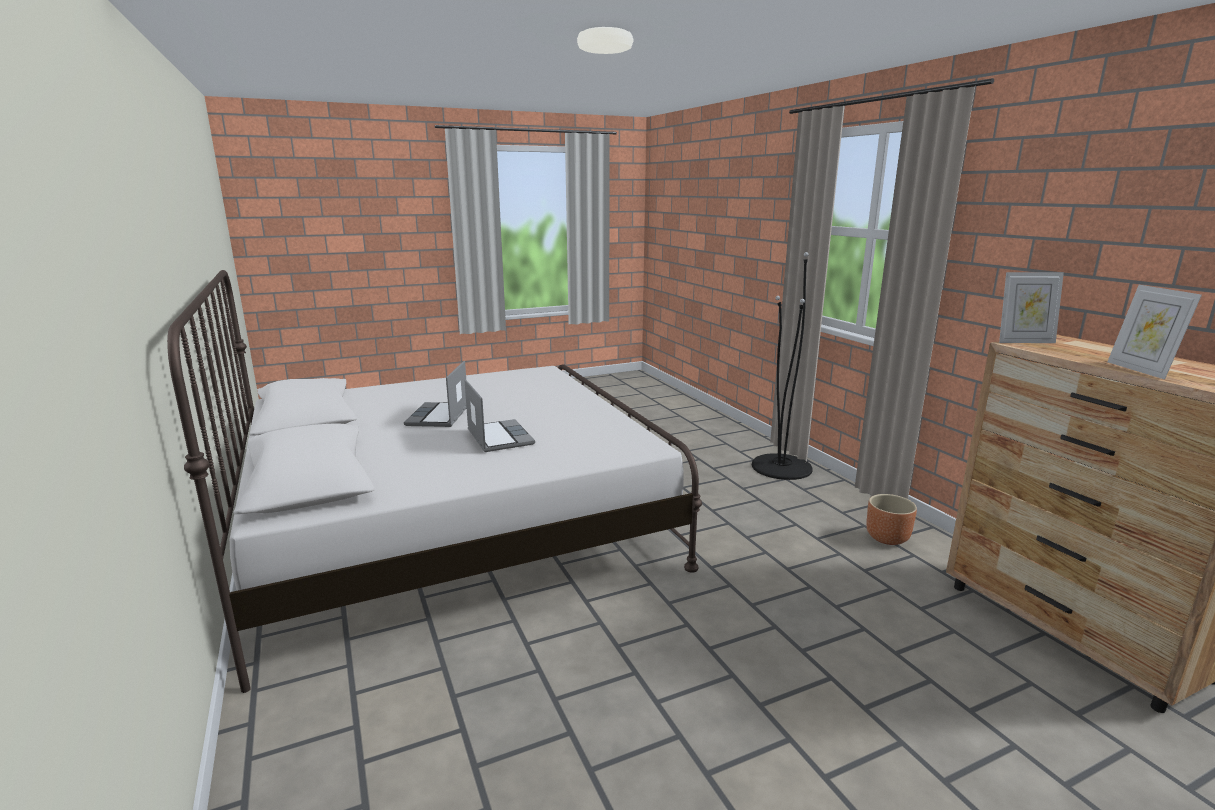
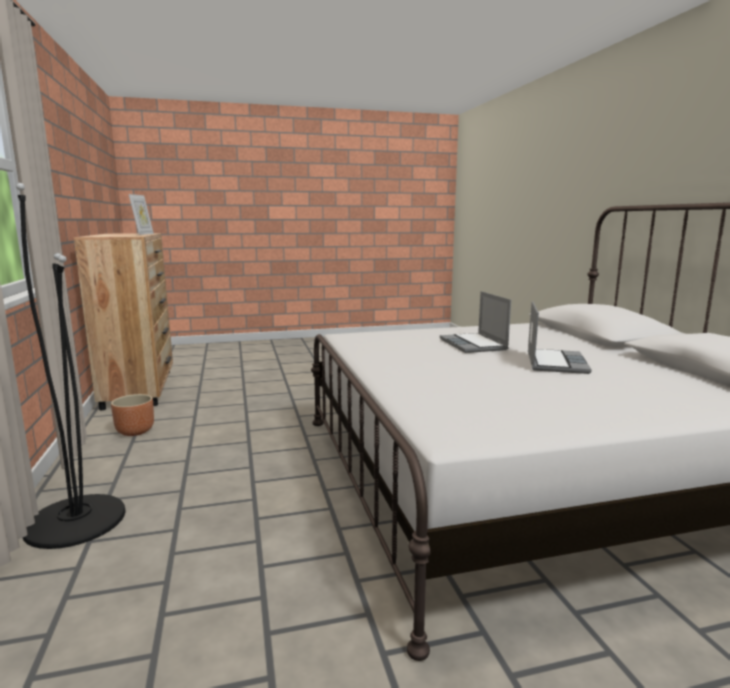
camera: 170 degrees left, 5 degrees down
(1024, 341) = (123, 236): picture frame -> none

